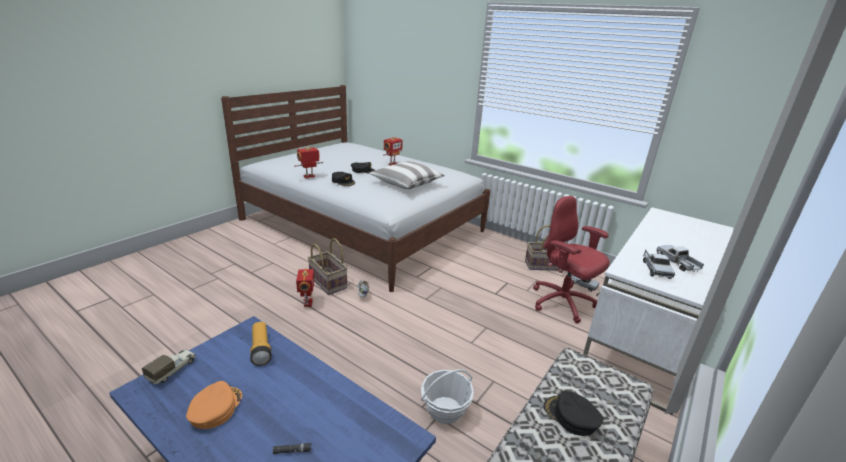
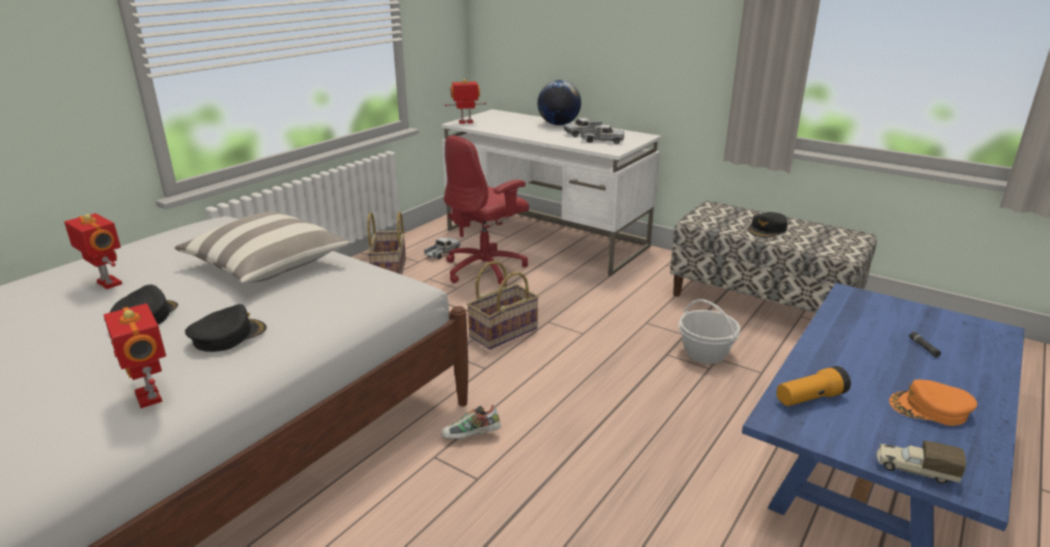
camera: 90 degrees left, 0 degrees up
(307, 303) = (514, 508): toy robot -> toy robot (466, 122)
(329, 282) = (433, 489): basket -> basket (503, 332)
(702, 253) = (558, 124): none -> globe

